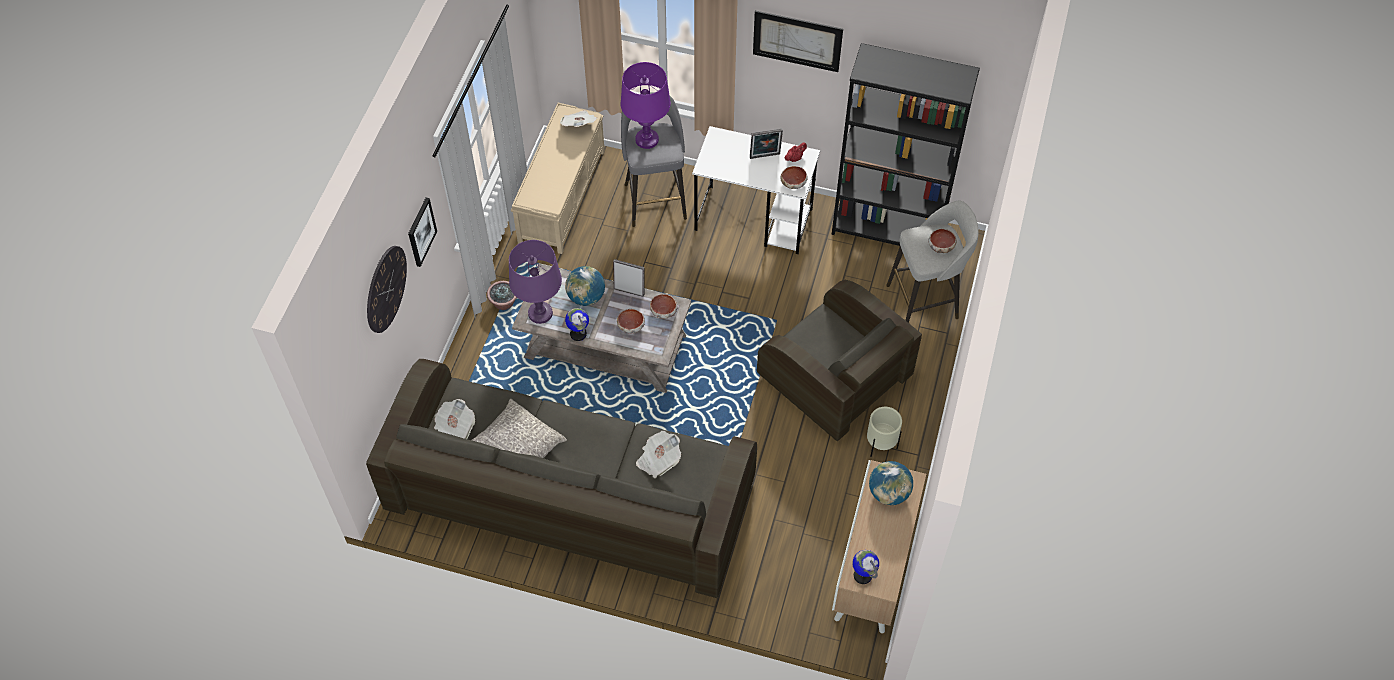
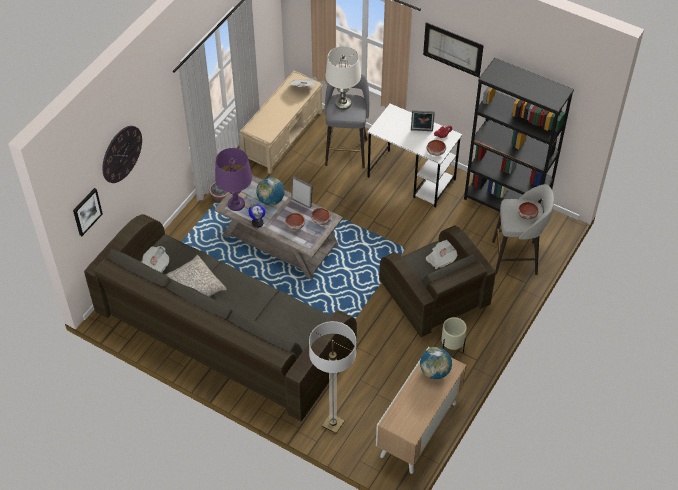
camera: 15 degrees right, 5 degrees down
(421, 232) = (159, 124): picture -> picture (87, 211)
(646, 139) = (343, 103): purple table lamp -> white table lamp
(658, 460) = (285, 317): newspaper -> newspaper (441, 259)
(758, 590) = (333, 424): none -> floor lamp
(862, 575) = (398, 421): globe -> none

